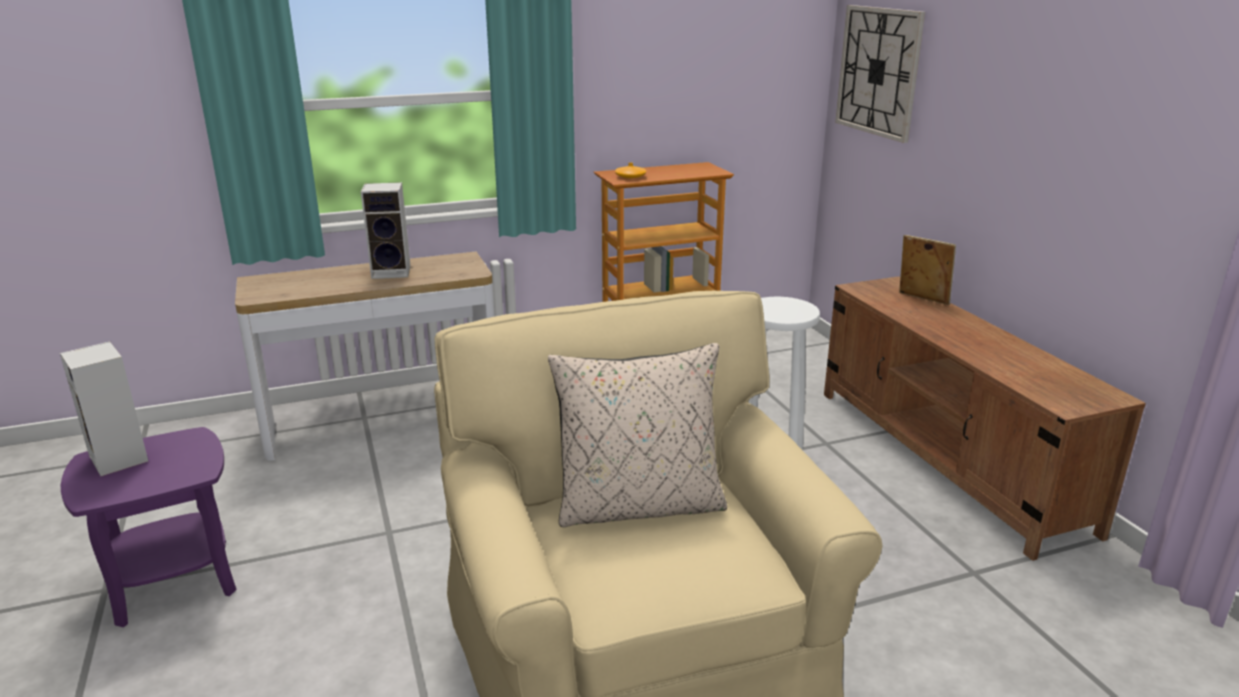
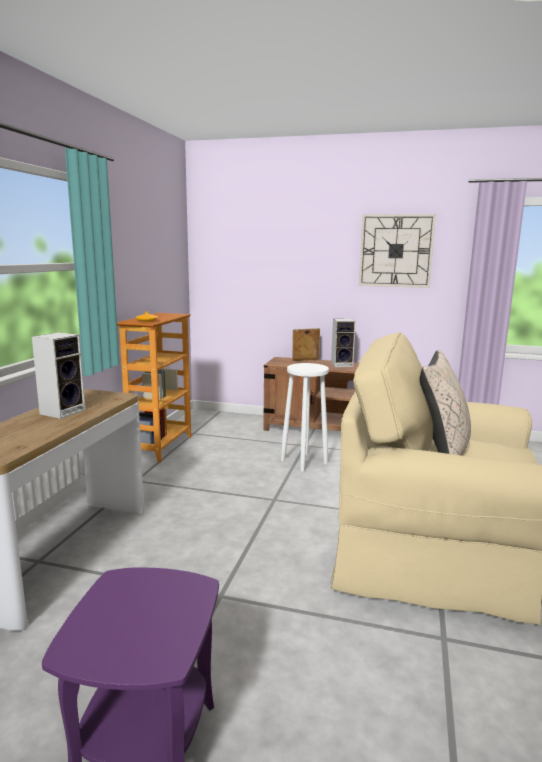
camera: 55 degrees left, 10 degrees down
(120, 459) = (105, 630): speaker -> speaker (342, 365)
(878, 71) = (232, 253): wall clock -> wall clock (396, 251)

